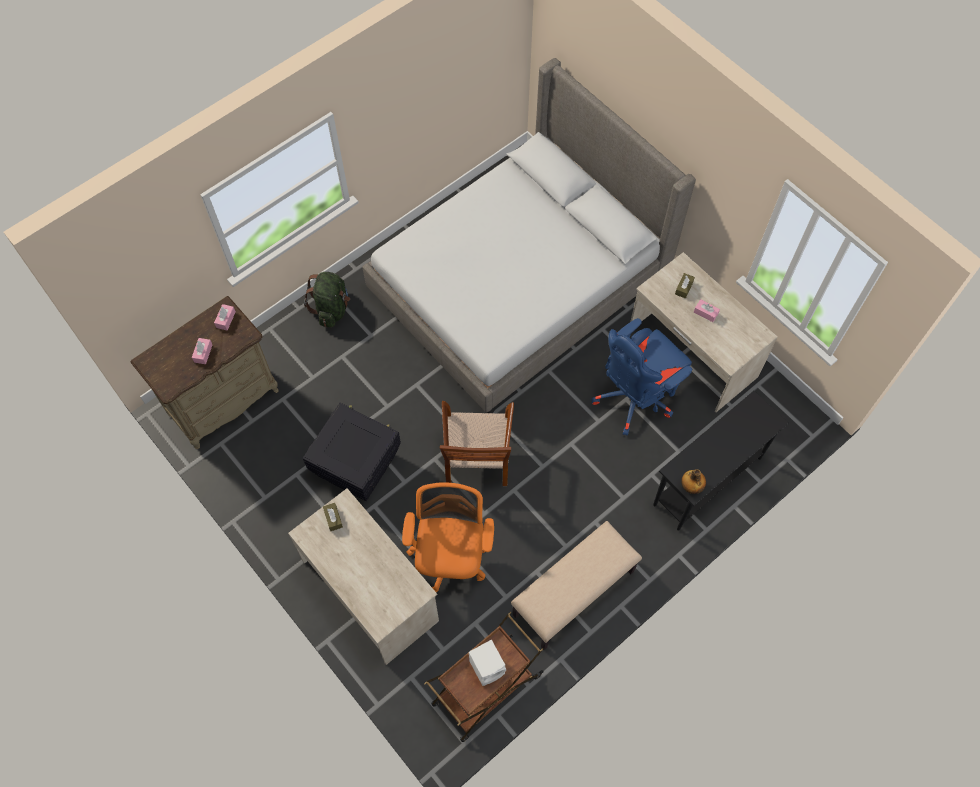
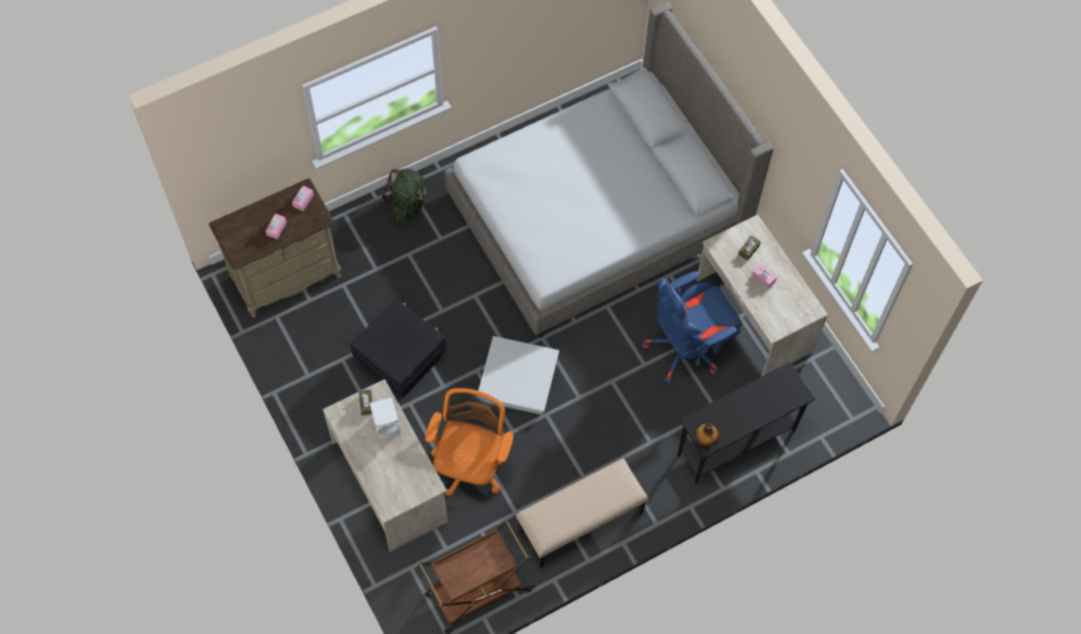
camera: 10 degrees right, 0 degrees up
(477, 460) = (517, 379): brown armchair -> white storage box
(488, 667) = (478, 564): white speaker -> white speaker (387, 425)

